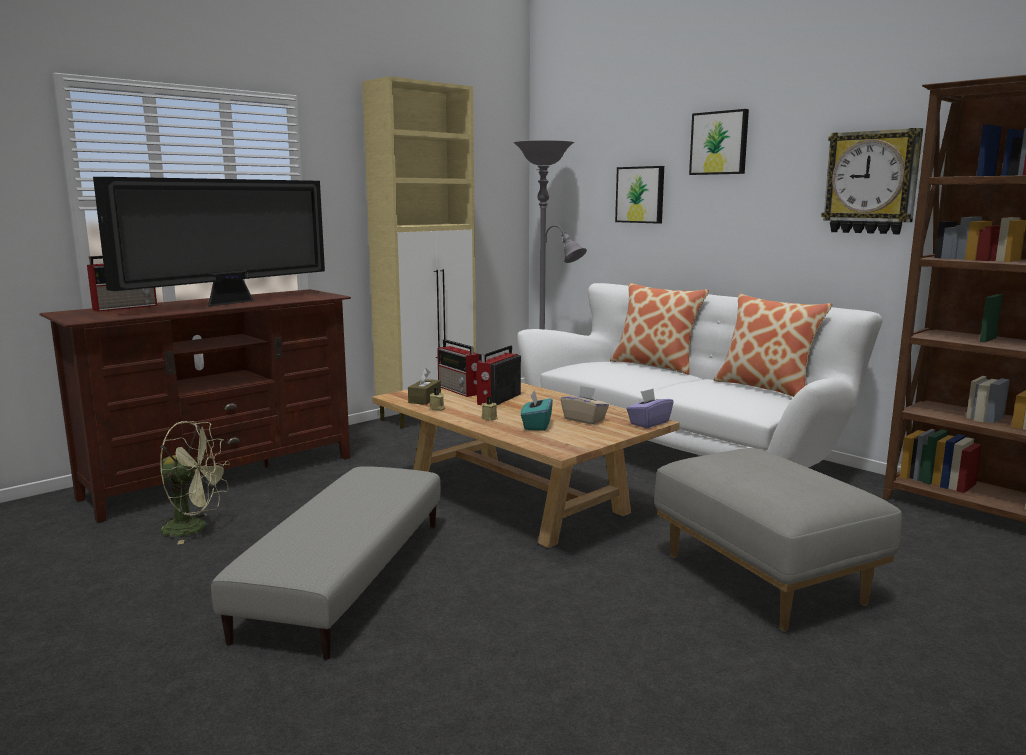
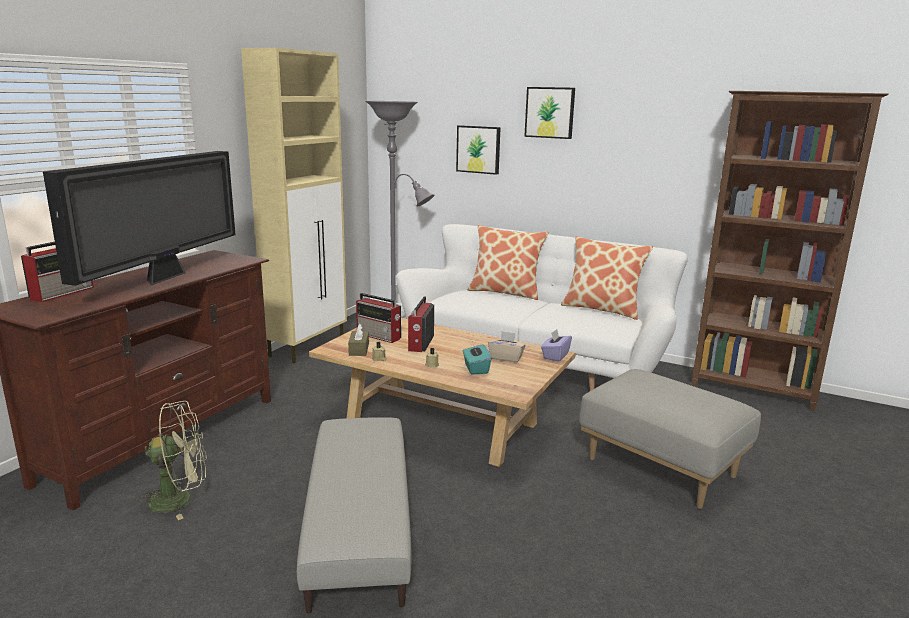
camera: 20 degrees left, 5 degrees up
(871, 182) = (674, 153): wall clock -> none

